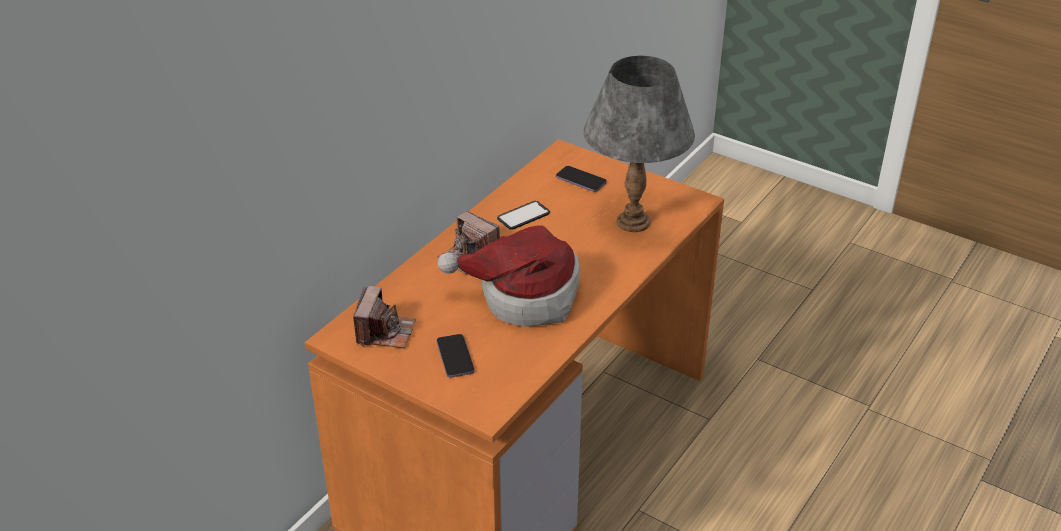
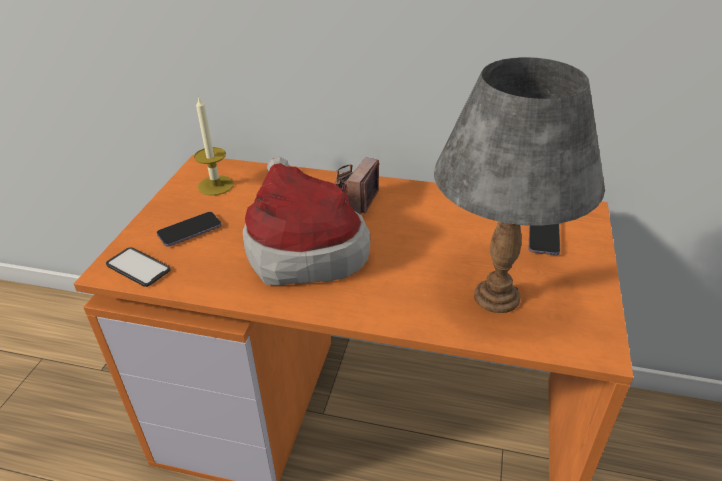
camera: 70 degrees right, 0 degrees up
(385, 332) = (215, 185): camera -> candle
(523, 216) = (442, 214): phone -> phone (138, 267)

